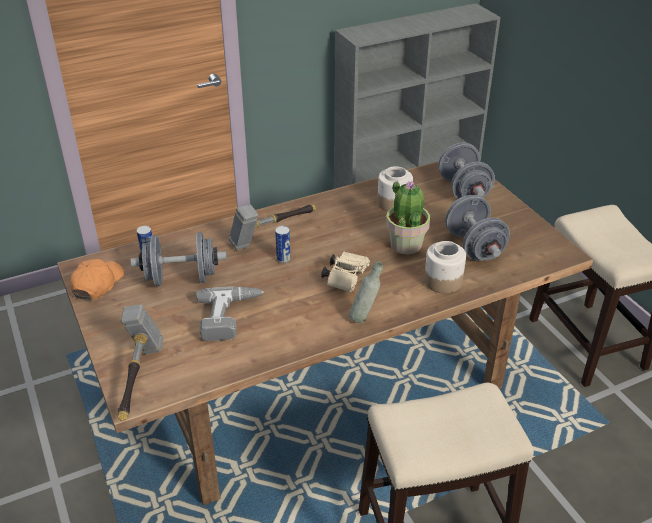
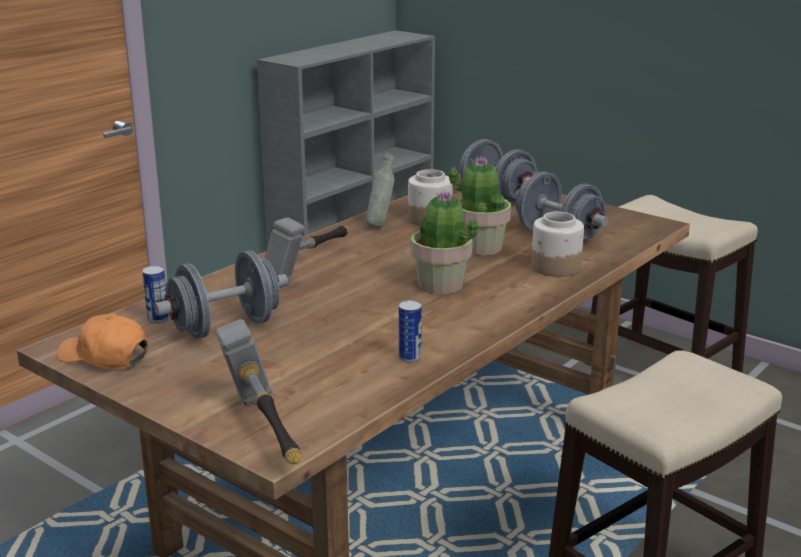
camera: 25 degrees left, 15 degrees down
(97, 284) = (104, 356): orange cap -> orange cap turned 60 degrees counterclockwise
(230, 317) = (332, 347): power drill -> none
(283, 259) = (345, 285): can -> can (410, 358)
(346, 277) = (441, 285): beige binoculars -> potted plant
(364, 317) = (500, 313): grey bottle -> grey bottle (380, 225)

